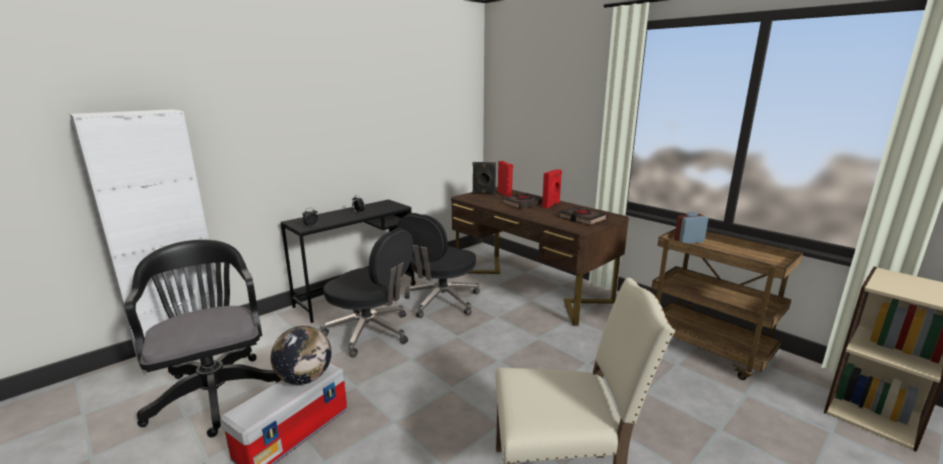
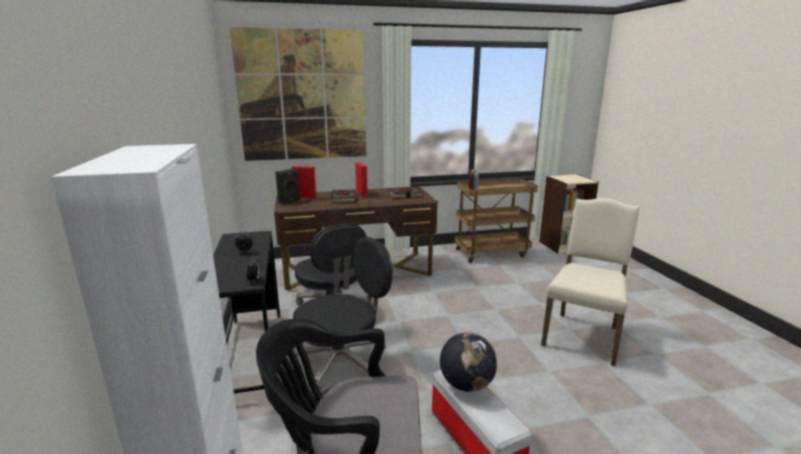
camera: 60 degrees left, 0 degrees up
(538, 92) = (303, 96): none -> picture

